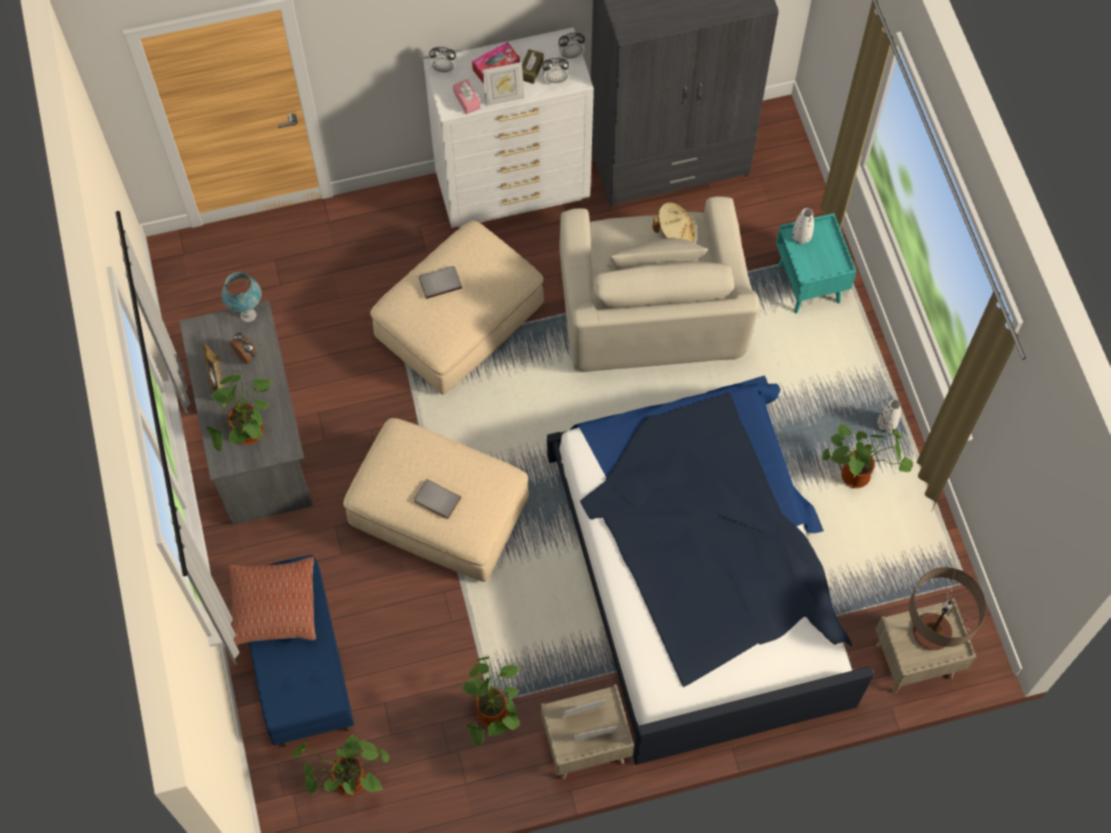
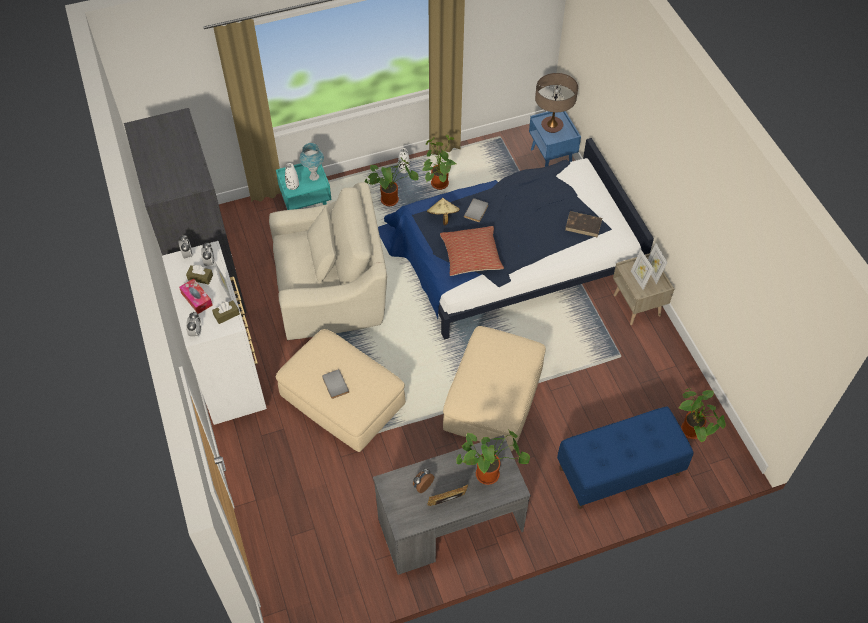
camera: 95 degrees left, 10 degrees down
(248, 315) = (387, 489): blue table lamp -> blue table lamp (314, 177)
(273, 606) = (605, 460): pillow -> pillow (471, 256)
(436, 501) = (509, 370): grey book -> grey book (477, 211)
(467, 100) = (226, 315): pink tissue box -> brown tissue box
(494, 715) = (629, 354): potted plant -> potted plant (391, 199)
(675, 233) = (294, 246): beige hat -> beige hat (443, 217)
(693, 644) = (583, 225): none -> brown book
(913, 662) = (552, 158): beige nightstand -> blue nightstand

